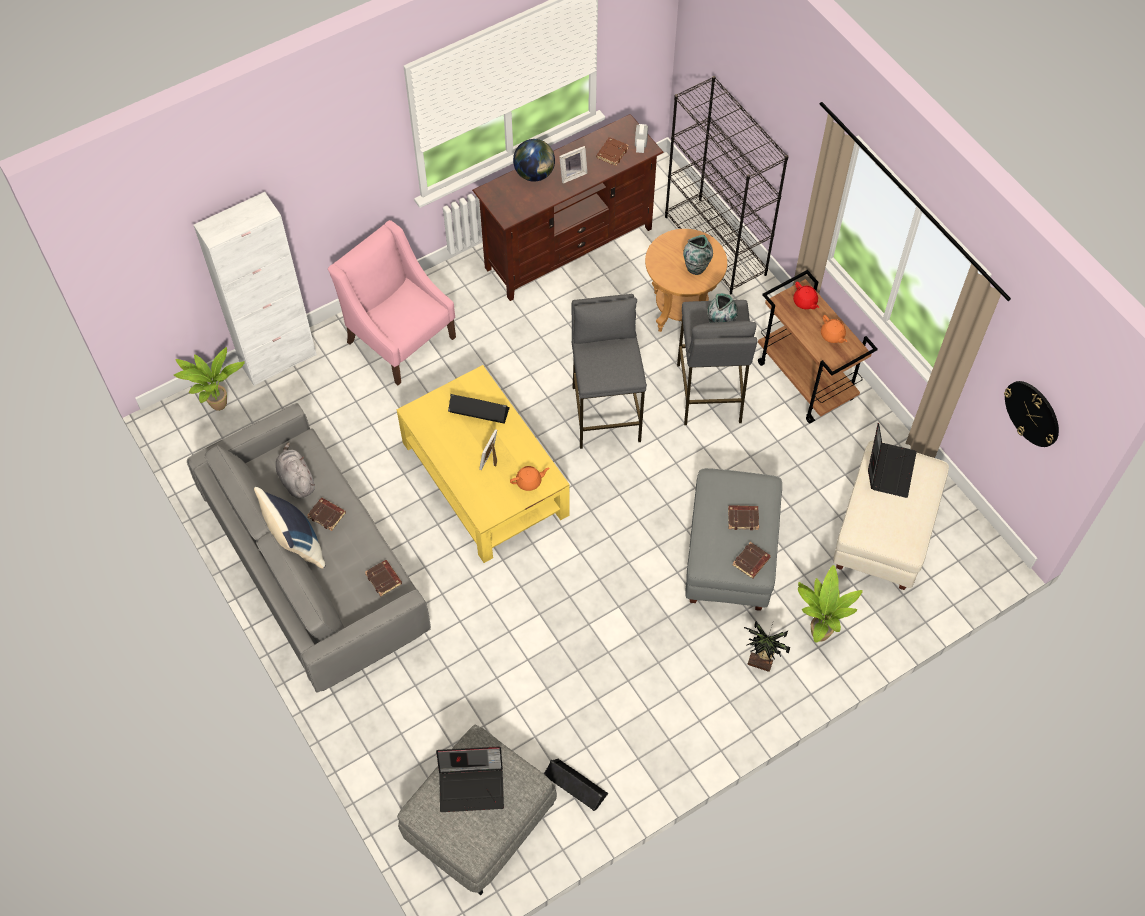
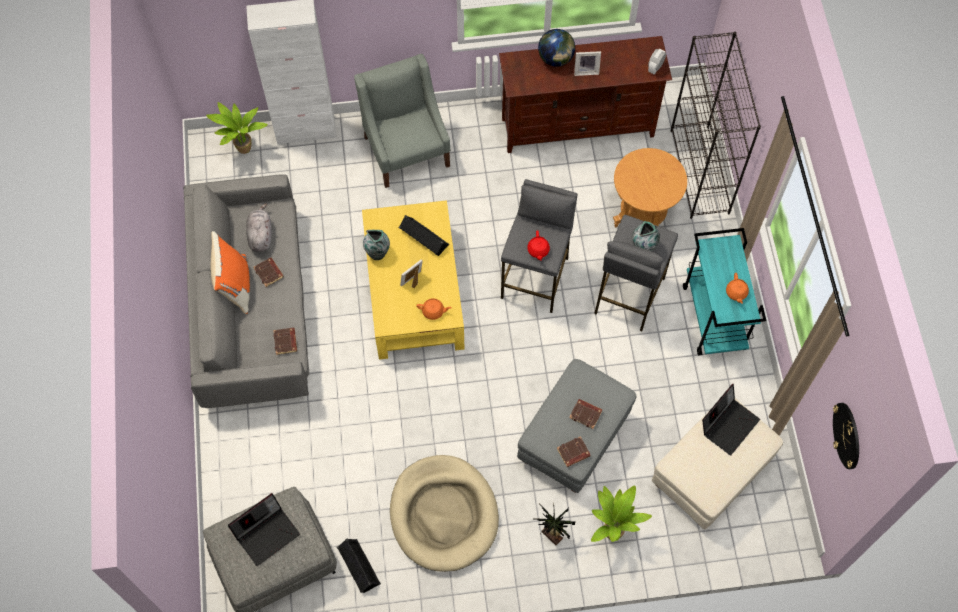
camera: 25 degrees right, 5 degrees up
(295, 543) = (235, 285): blue pillow -> orange pillow
(400, 338) = (406, 150): pink armchair -> grey armchair
(472, 785) = (267, 533): laptop -> laptop turned 60 degrees counterclockwise
(612, 153) = (628, 64): brown book -> none
(637, 692) = (443, 514): none -> beige dog bed
(696, 267) = (656, 188): vase -> vase (378, 253)
(805, 302) = (728, 255): red teapot -> red teapot (538, 250)
(806, 381) = (714, 318): brown cart -> turquoise cart

